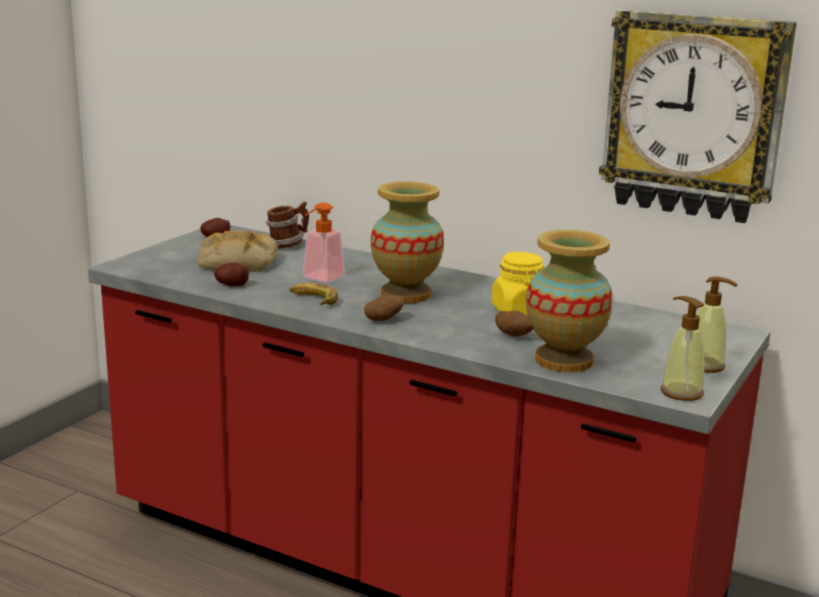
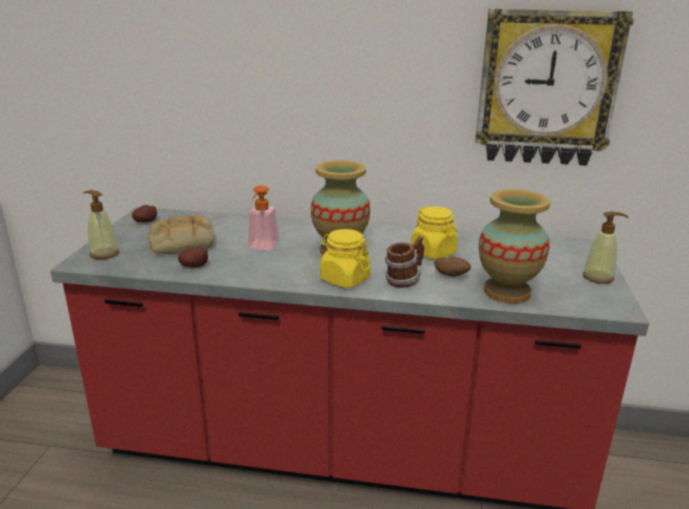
camera: 20 degrees left, 5 degrees up
(287, 245) = (210, 220): mug -> mug (404, 281)
(313, 299) = (273, 269): banana -> none
(383, 320) = (344, 279): potato -> yellow jar
(681, 392) = (610, 305): soap dispenser -> soap dispenser (104, 254)

